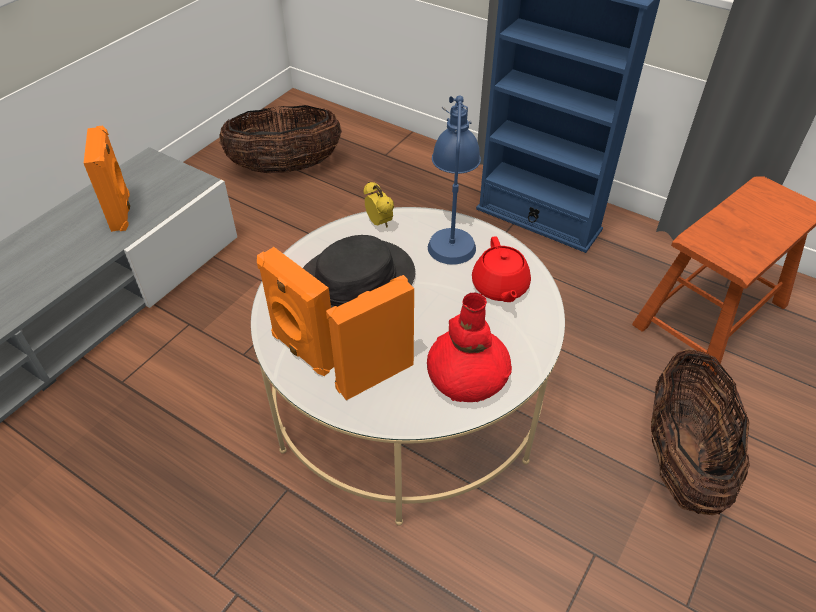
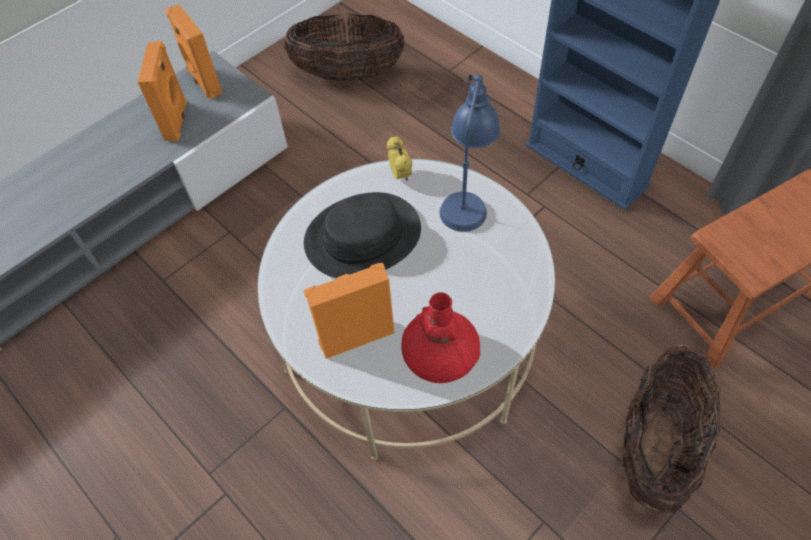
camera: 15 degrees right, 10 degrees up
(302, 351) = (299, 302): orange speaker -> orange speaker (203, 82)
(499, 287) = (497, 264): red teapot -> none

